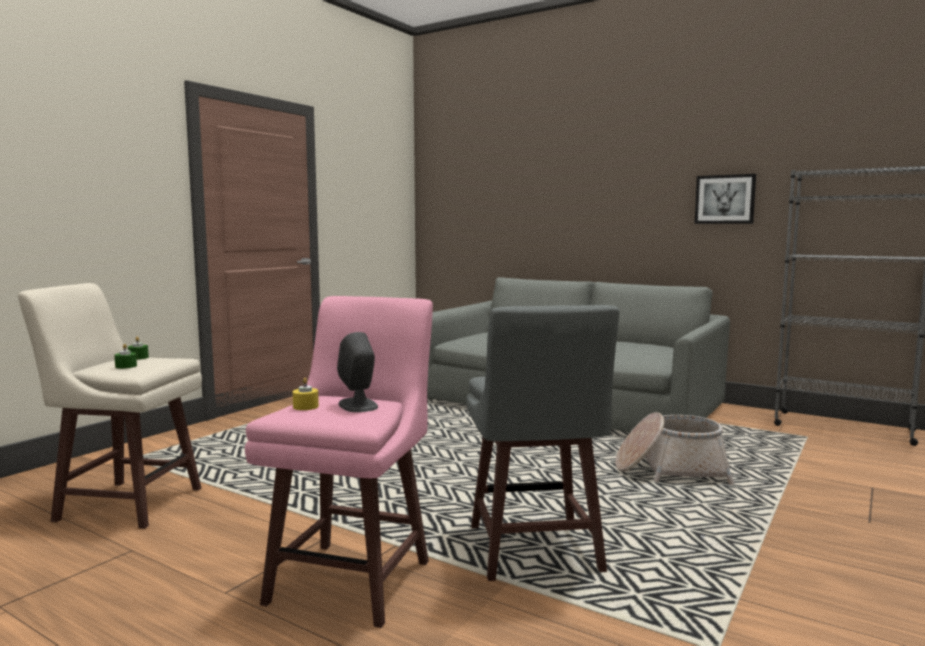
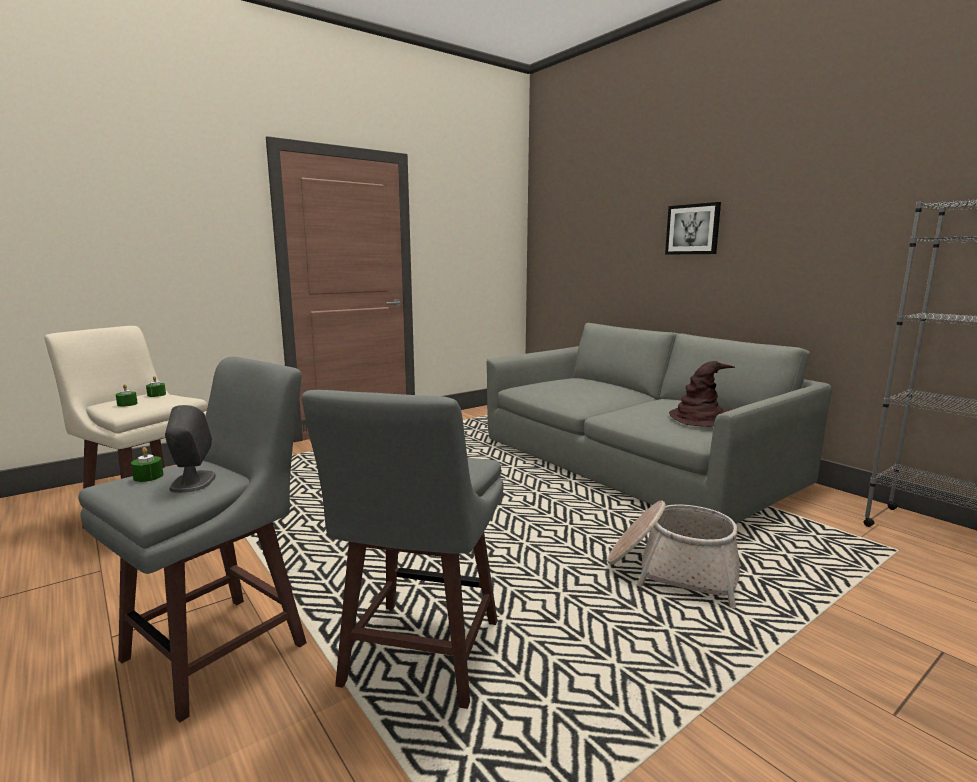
camera: 20 degrees right, 5 degrees up
(305, 406) = (148, 476): yellow candle -> green candle
(353, 579) = (221, 649): pink stool -> grey stool
(645, 350) = (702, 418): none -> brown hat
(725, 199) = (839, 240): picture -> picture (693, 229)

